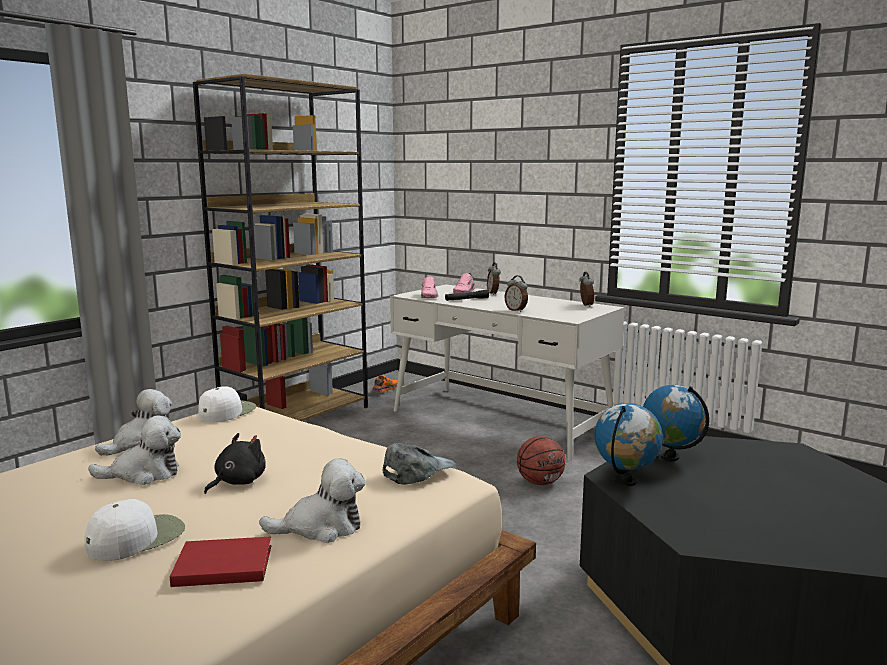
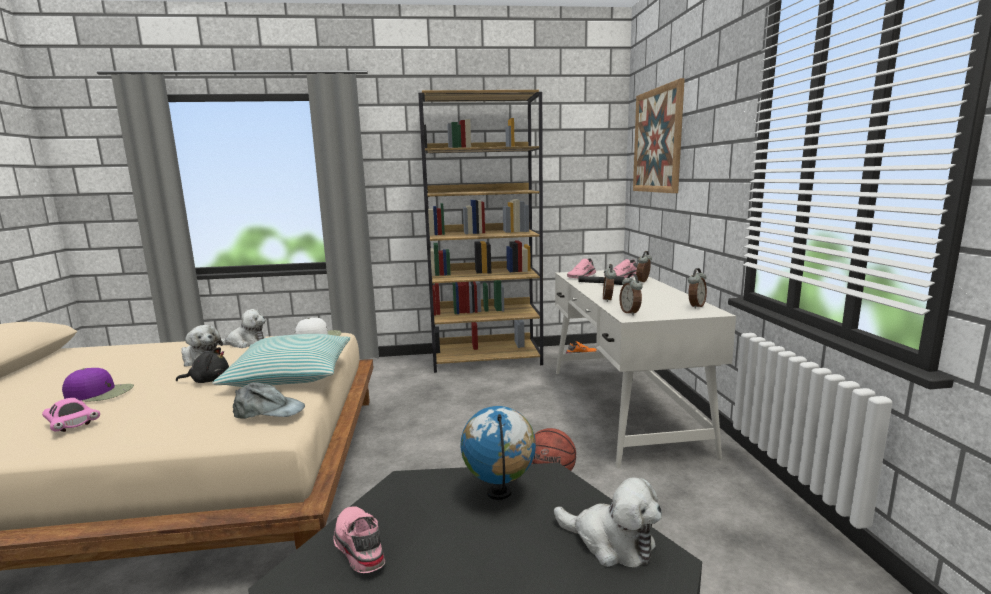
camera: 45 degrees right, 0 degrees up
(137, 537) = (100, 393): white cap -> purple cap
(221, 565) = (71, 424): red book -> pink toy car
(321, 527) = (148, 424): plush toy -> plush toy (611, 542)
(322, 447) = (290, 374): none -> pillow
(458, 151) = (657, 141): none -> picture
(562, 316) = (630, 313): none -> alarm clock
(625, 481) = (401, 494): globe -> none
(676, 511) = (357, 546): none -> pink shoe

